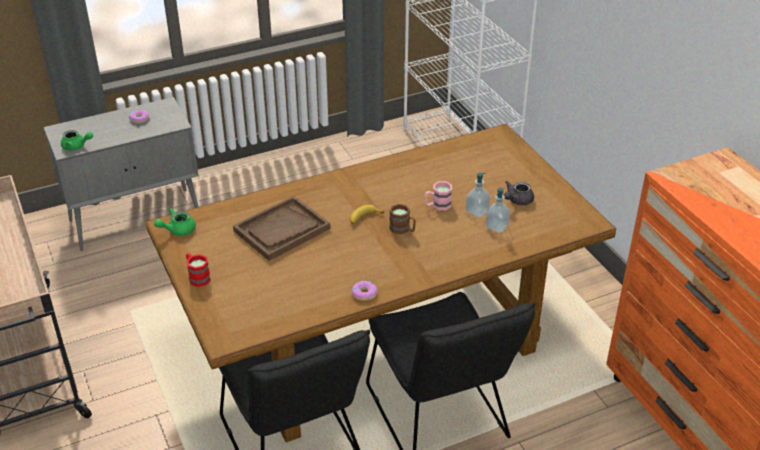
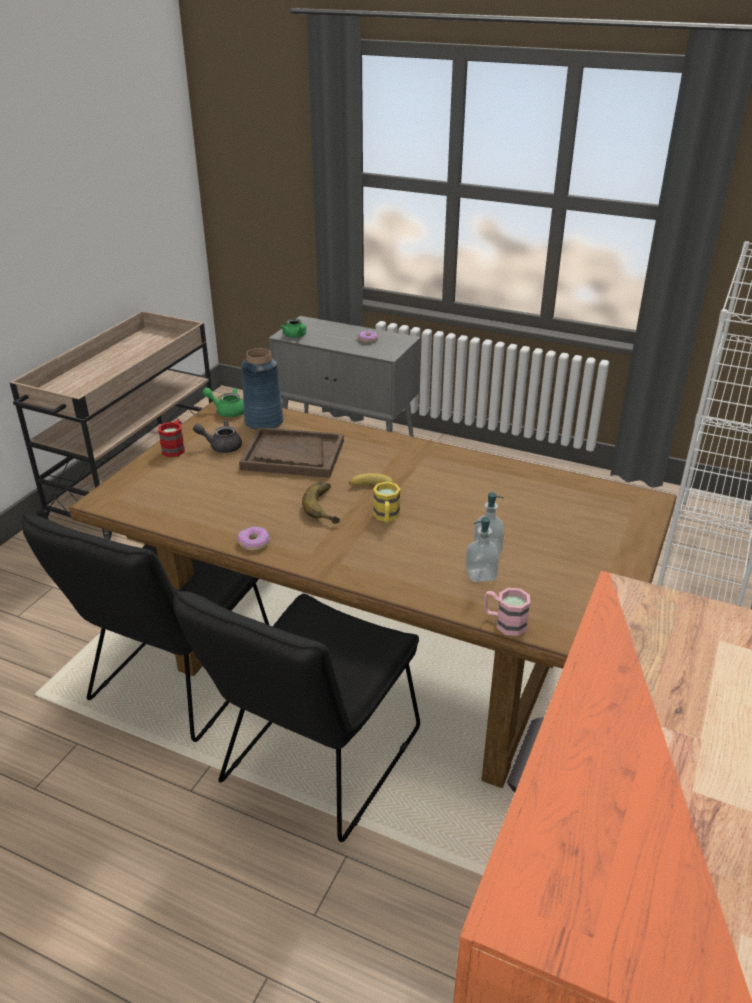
camera: 50 degrees right, 5 degrees down
(218, 221) = (263, 422): none -> blue vase
(362, 245) = (328, 506): none -> banana
(403, 229) = (386, 517): brown mug -> yellow mug
(437, 205) = (457, 519): pink mug -> pink mug (504, 623)
(517, 200) = (549, 567): grey teapot -> grey teapot (221, 446)

